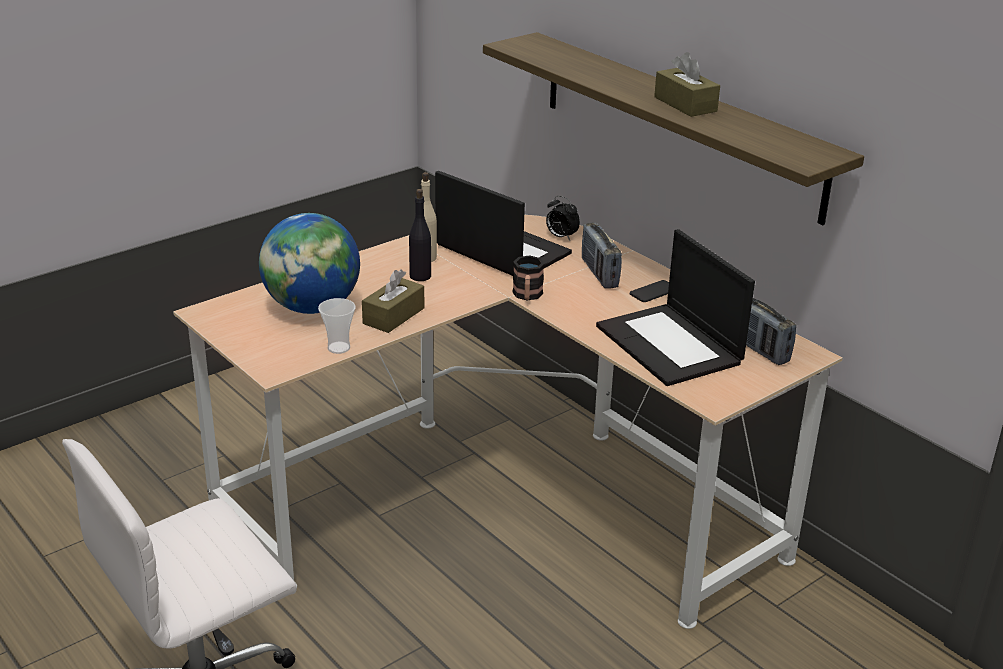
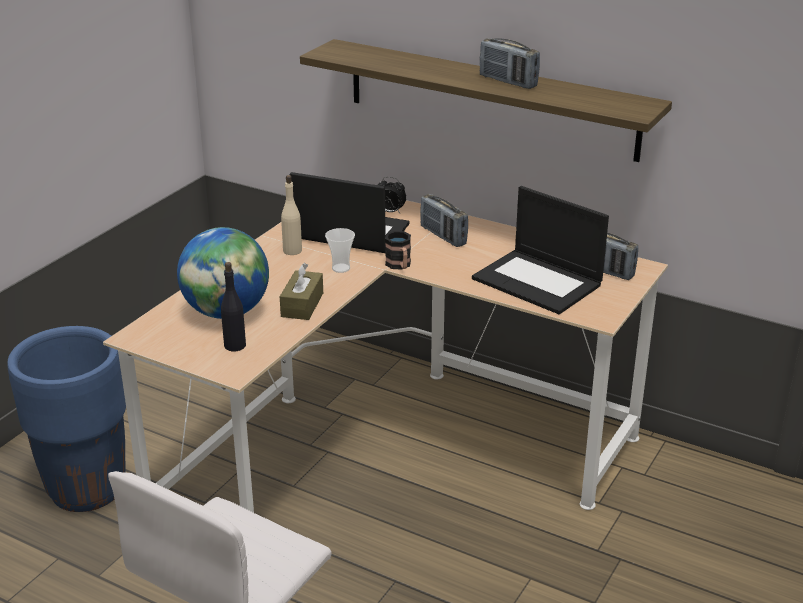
camera: 20 degrees left, 0 degrees up
(178, 467) = (87, 489): none -> blue planter
(338, 348) = (276, 341): cup -> cup (341, 268)
(420, 276) = (299, 267): black bottle -> black bottle (235, 345)
(653, 292) = (495, 242): phone -> none
(685, 104) = (508, 81): brown tissue box -> radio

